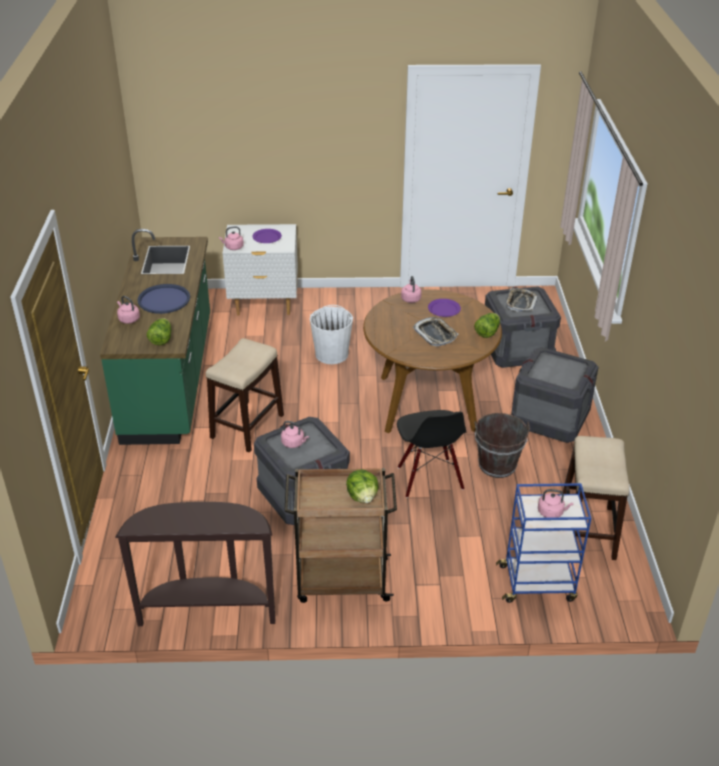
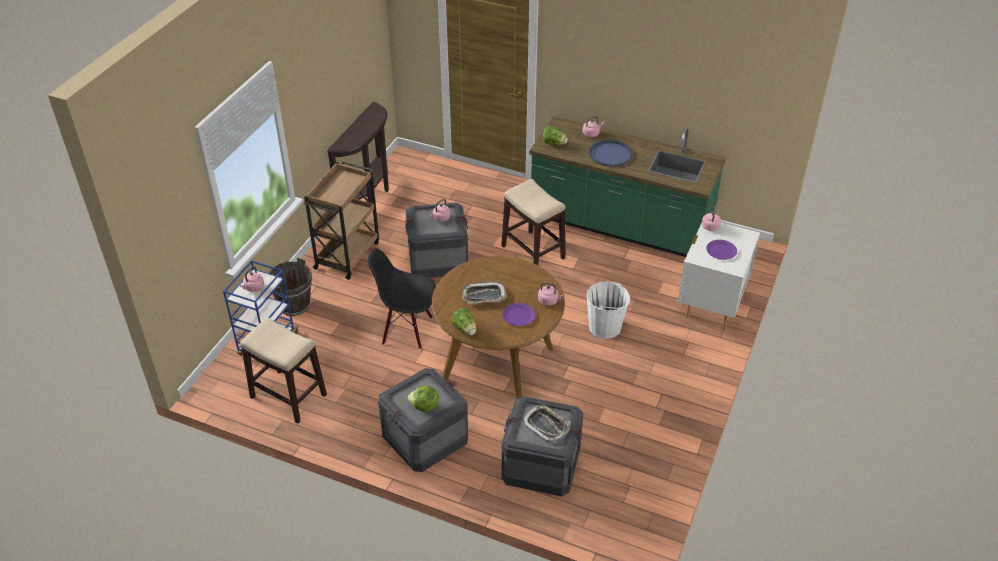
camera: 115 degrees right, 5 degrees up
(362, 497) = (329, 196): lettuce -> lettuce (424, 407)
(497, 466) = (392, 375): brown bucket -> brown bucket (294, 305)

